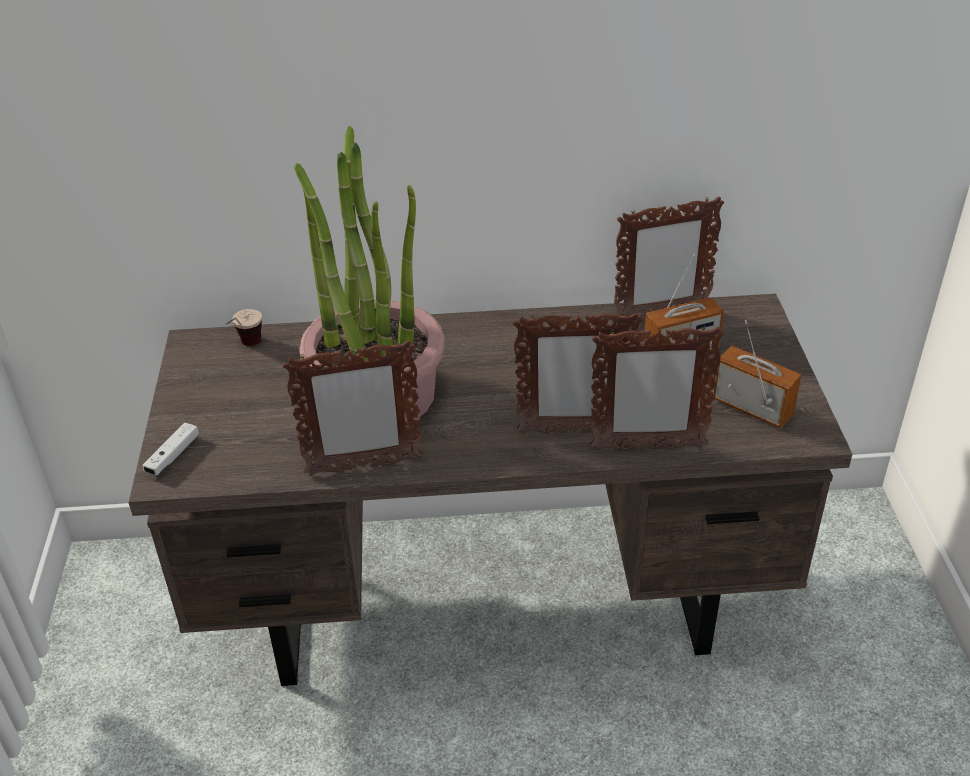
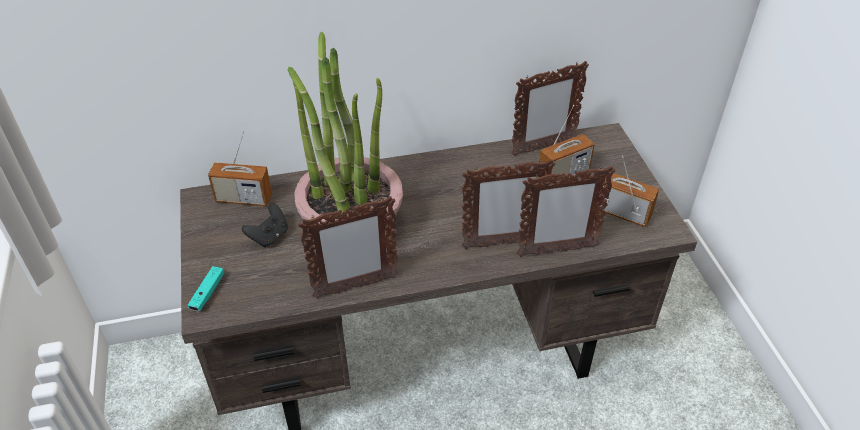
camera: 10 degrees left, 5 degrees up
(173, 456) = (207, 293): white game controller -> turquoise game controller
(246, 348) = (244, 198): cup -> radio
(267, 396) = (269, 236): none -> black game controller

